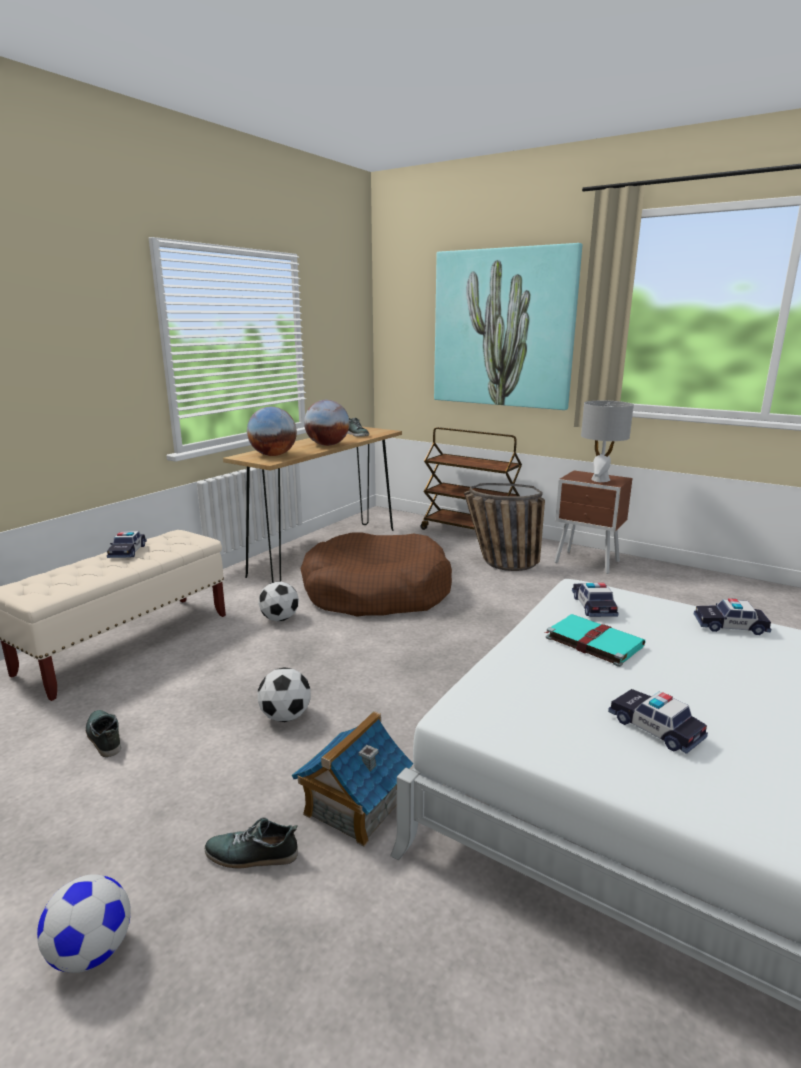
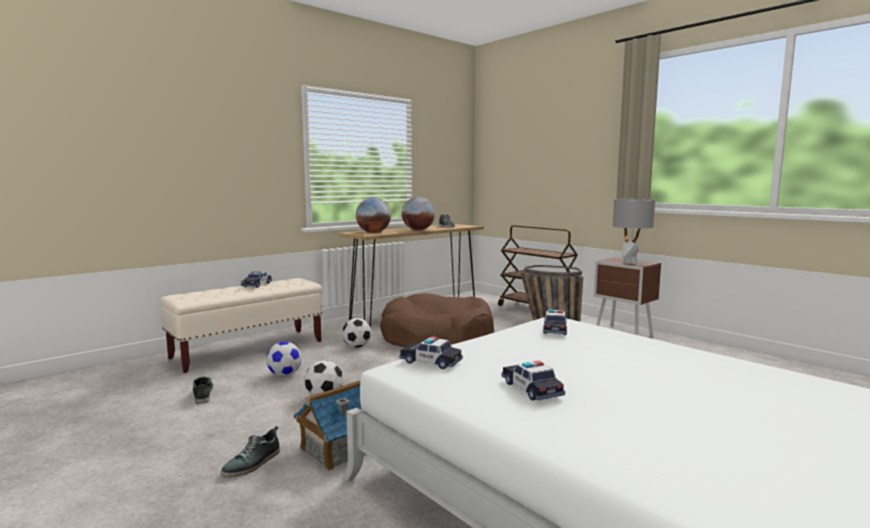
camera: 15 degrees right, 10 degrees down
(92, 951) = (128, 492): football -> football (285, 375)
(252, 855) = (252, 463): shoe -> shoe turned 75 degrees counterclockwise
(503, 329) = (563, 149): picture -> none
(592, 641) = (532, 345): turquoise book -> none
(730, 626) = (659, 347): toy car -> toy car (430, 361)

